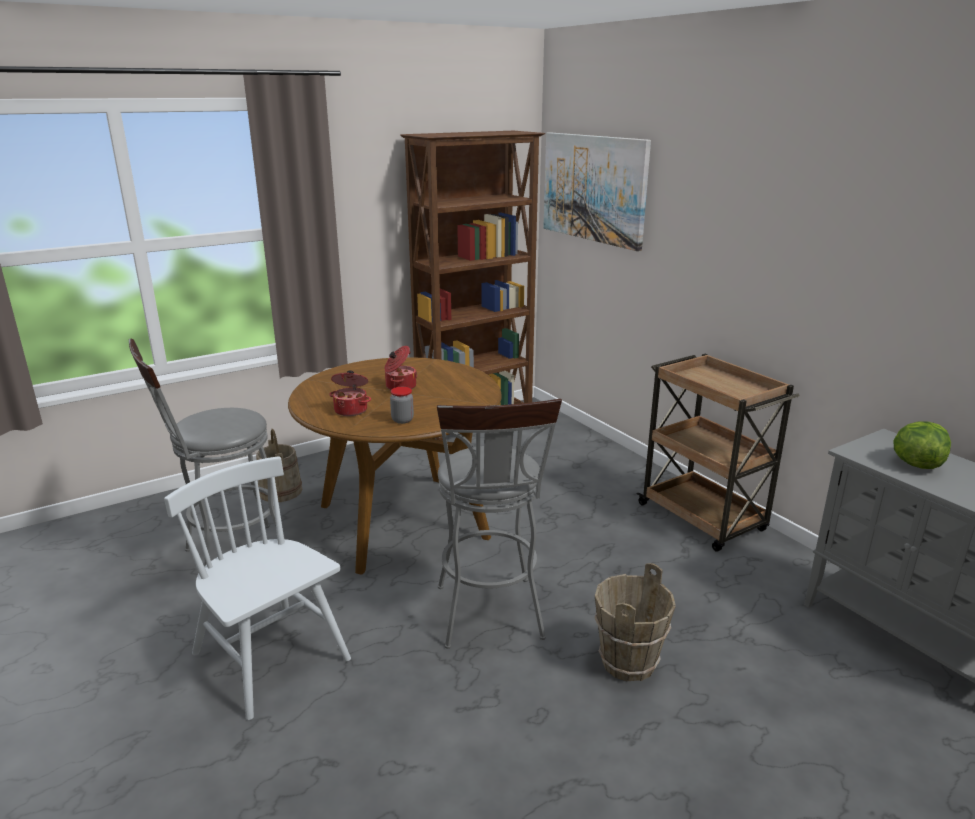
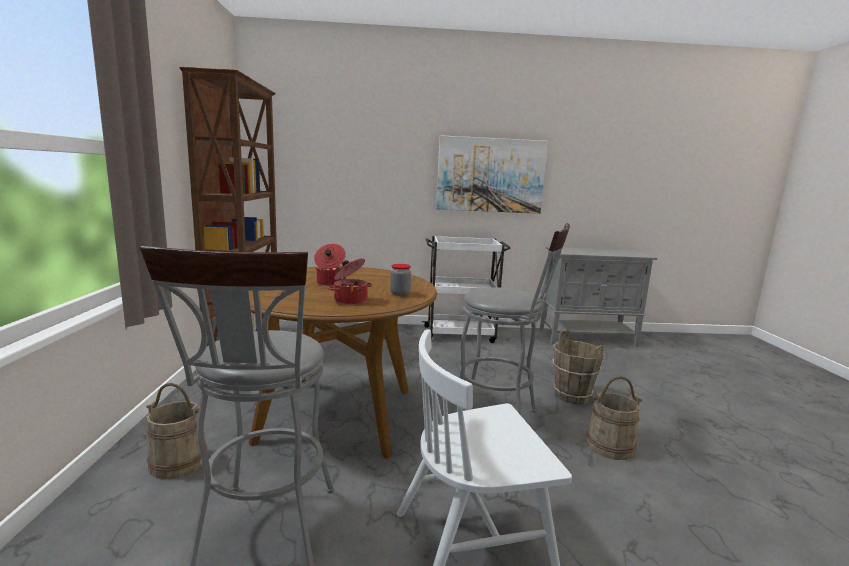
camera: 60 degrees left, 10 degrees down
(519, 721) = (609, 445): none -> beige bucket
(594, 188) = (310, 140): picture -> picture (490, 175)
(703, 519) = (460, 334): brown cart -> white cart
(916, 464) = (584, 251): lettuce -> none

